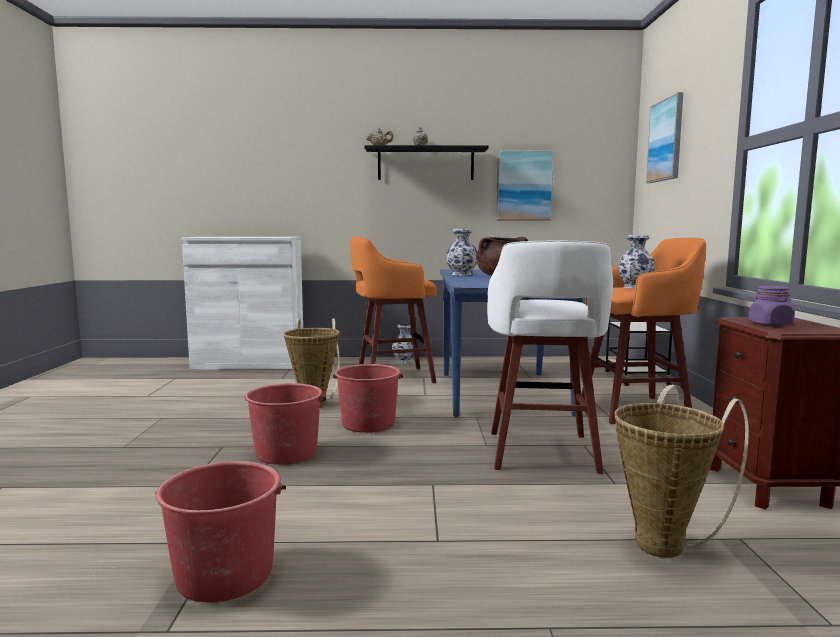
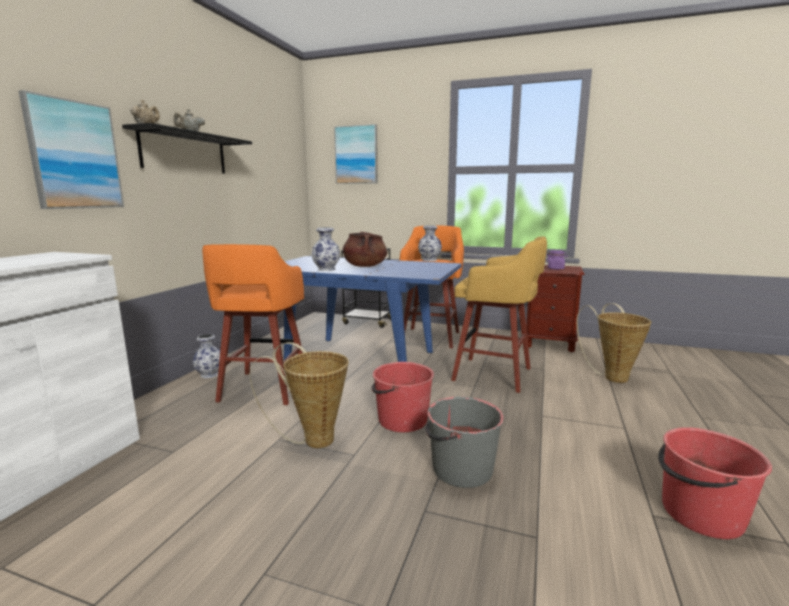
camera: 70 degrees left, 5 degrees up
(286, 453) = (461, 469): red bucket -> grey bucket
(524, 186) = (256, 181): picture -> picture (74, 155)
(542, 453) = (495, 375): white stool -> yellow stool

